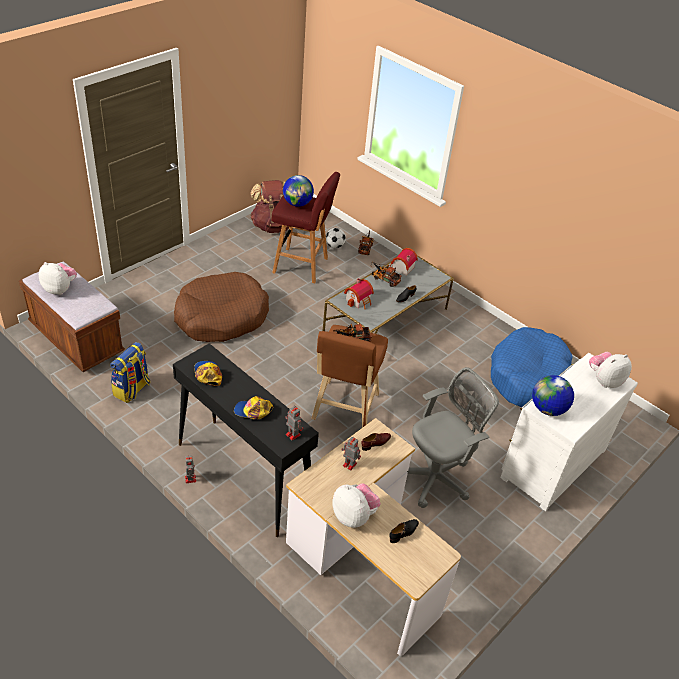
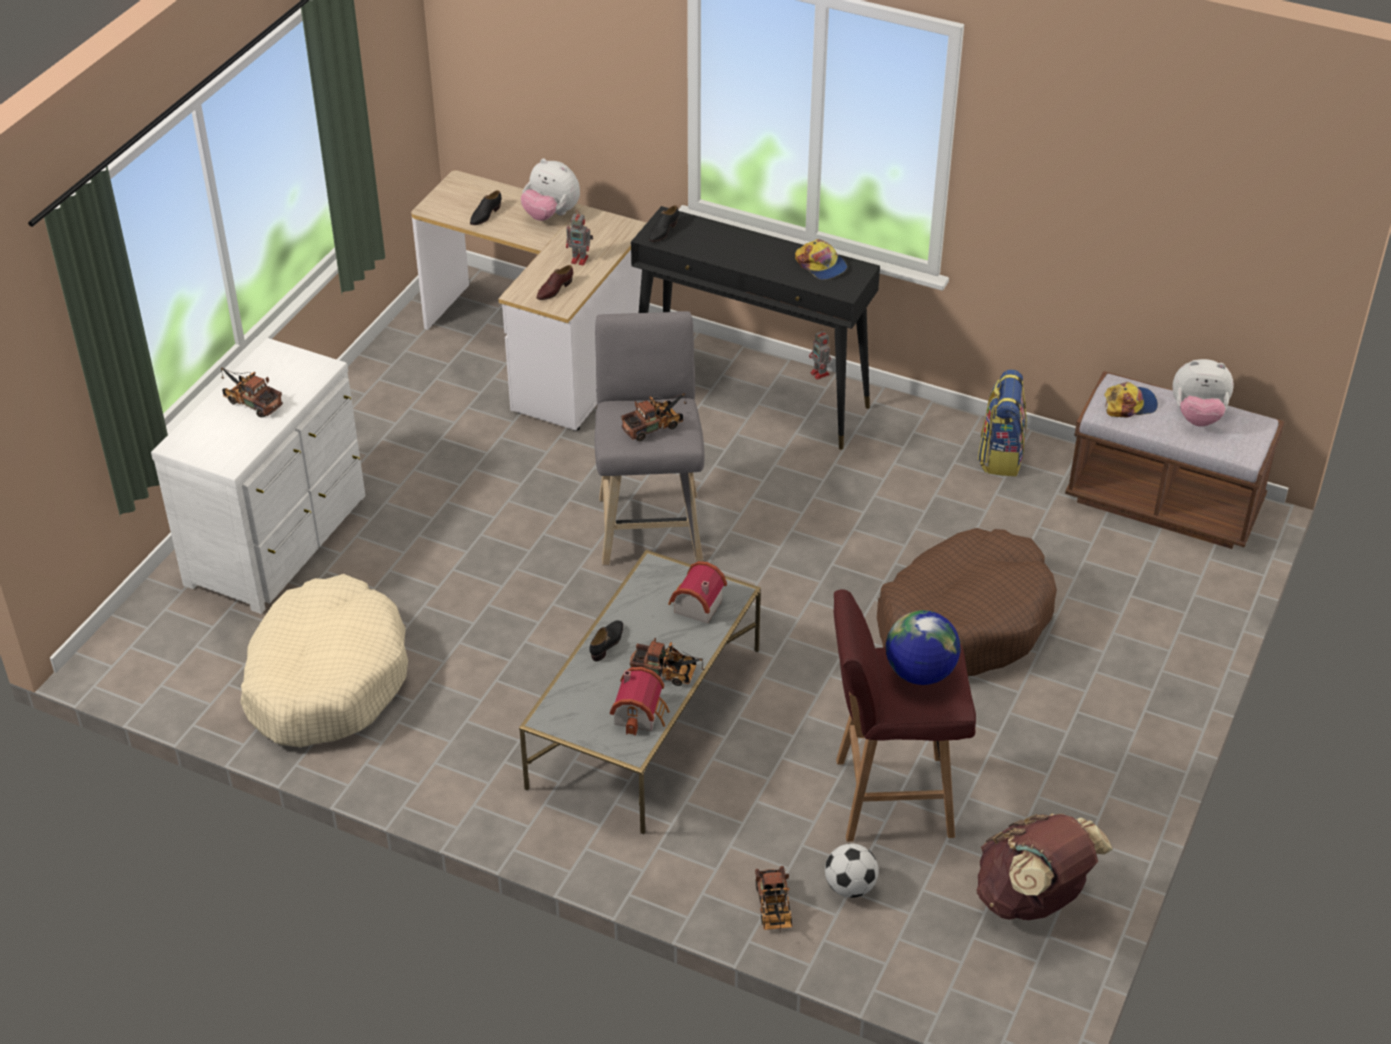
camera: 165 degrees right, 0 degrees up
(252, 411) = (730, 241): cap -> cap (1129, 404)
(292, 434) = (663, 231): toy robot -> black shoe
(344, 409) = (650, 523): brown stool -> grey stool
(435, 477) = (468, 469): grey office chair -> none
(529, 378) = (326, 679): blue dog bed -> beige dog bed
(547, 409) = (308, 370): globe -> none
(582, 397) = (250, 401): none -> toy truck
(604, 380) = (210, 438): plush toy -> none

